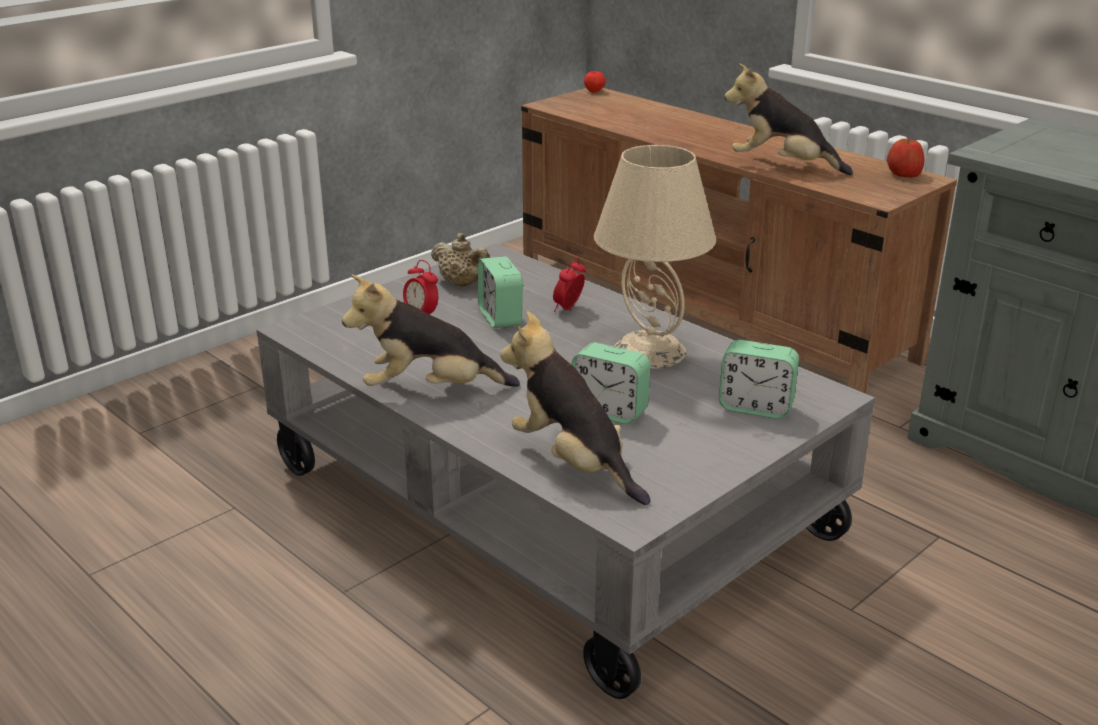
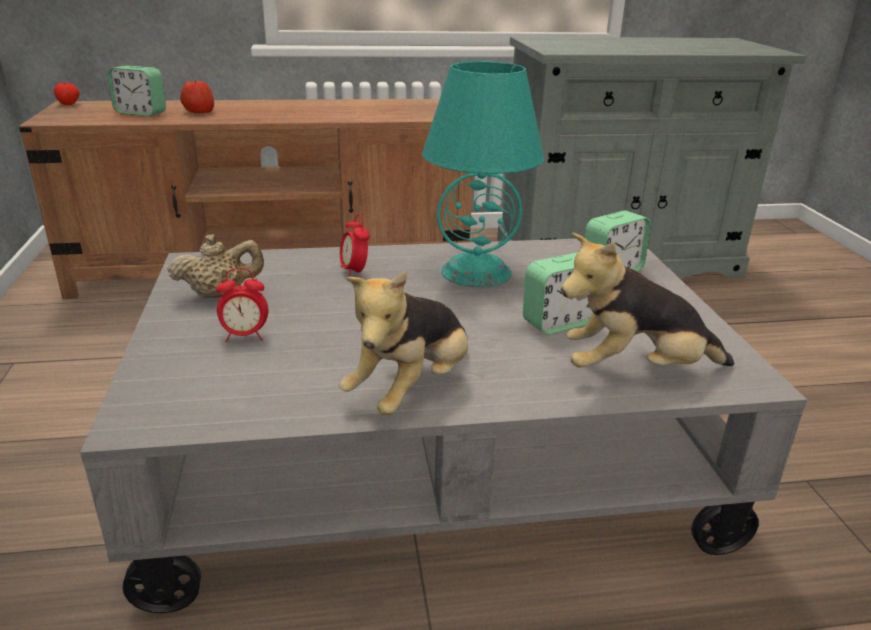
camera: 55 degrees left, 0 degrees up
(500, 317) = (319, 303): alarm clock -> alarm clock (141, 113)
(648, 351) = (475, 272): beige table lamp -> turquoise table lamp
(782, 166) = (350, 114): plush toy -> none
(903, 174) = (426, 102): apple -> apple (199, 111)

